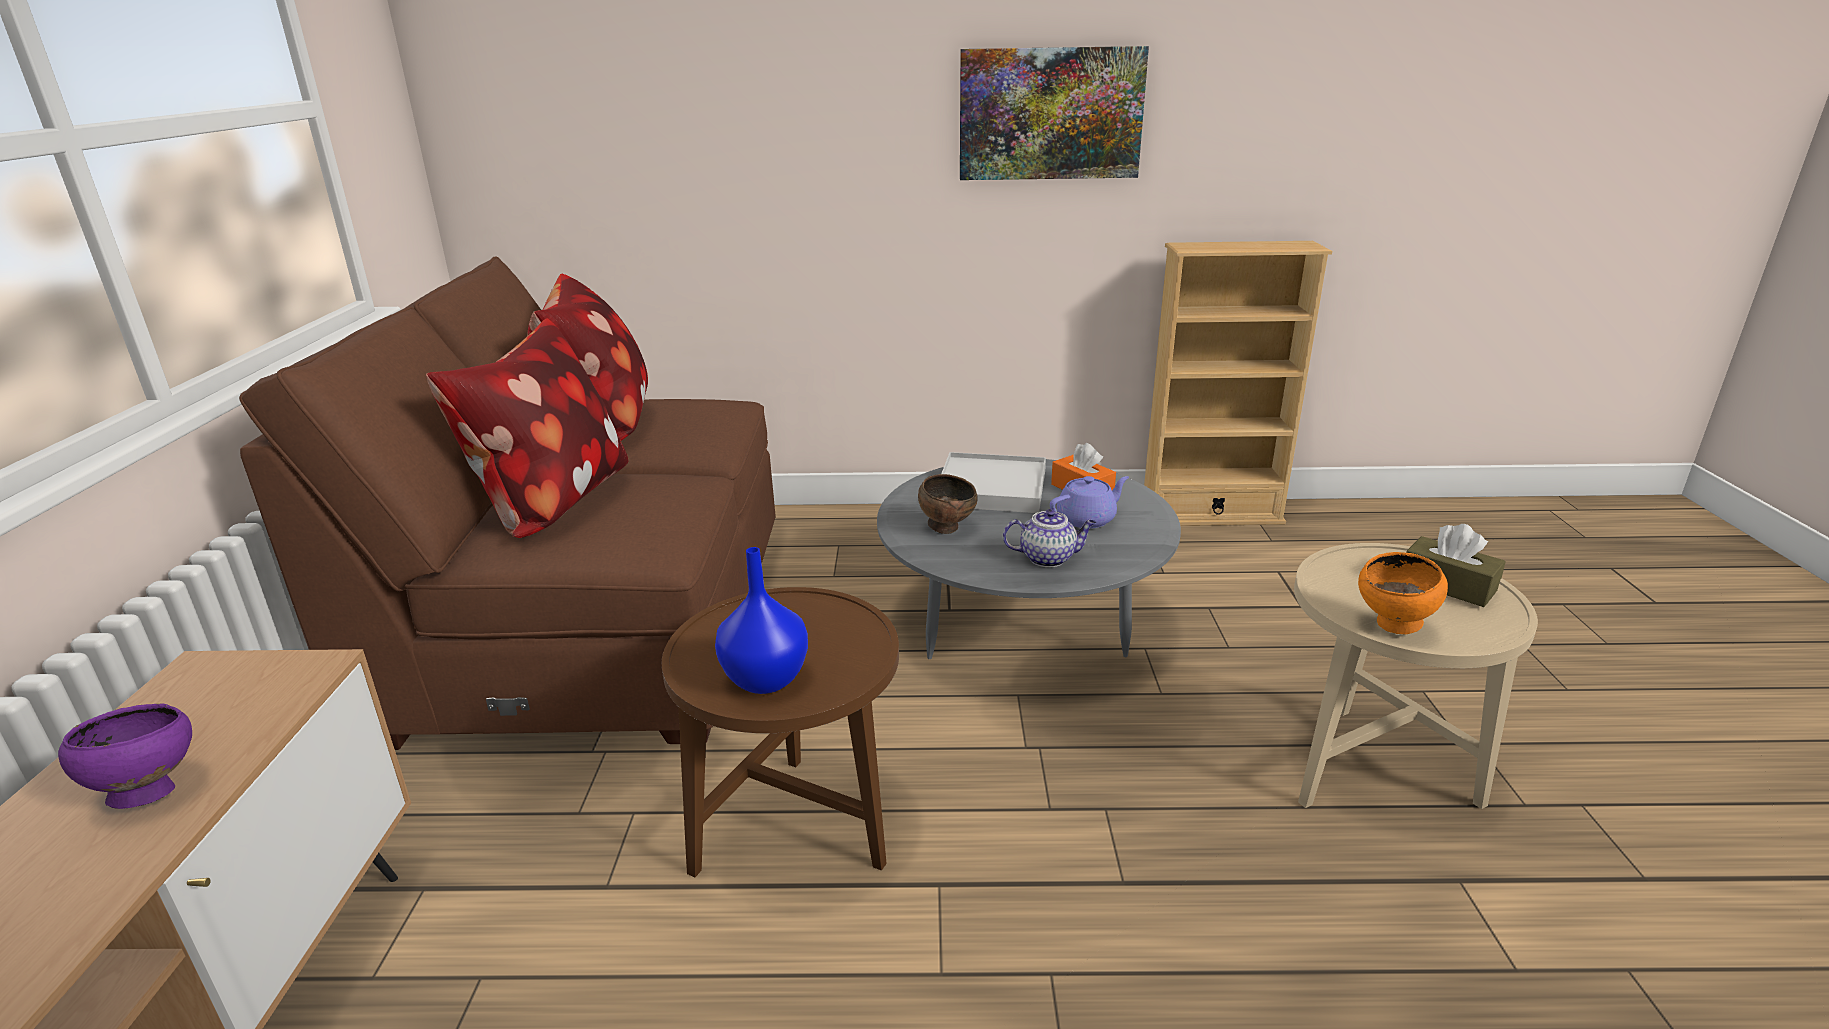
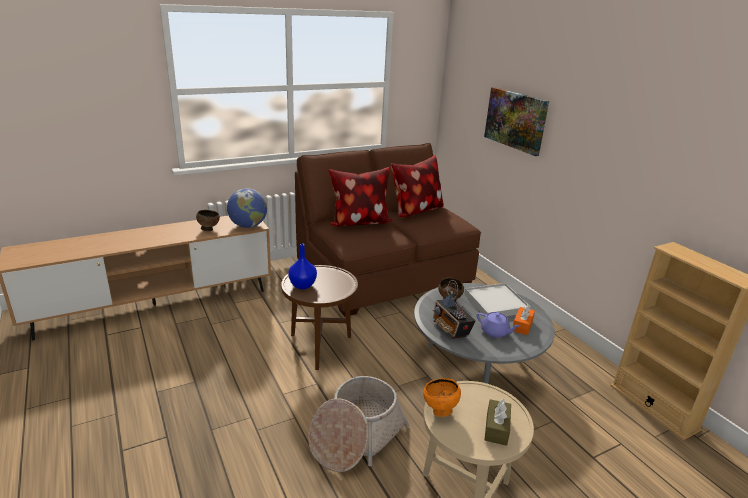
camera: 60 degrees right, 0 degrees up
(148, 793) = (208, 229): purple bowl -> brown bowl
(277, 688) = (248, 226): none -> globe
(1048, 558) = (451, 329): teapot -> radio
(1050, 114) = (637, 152): picture -> picture (515, 120)
(1165, 873) = (356, 437): none -> basket

